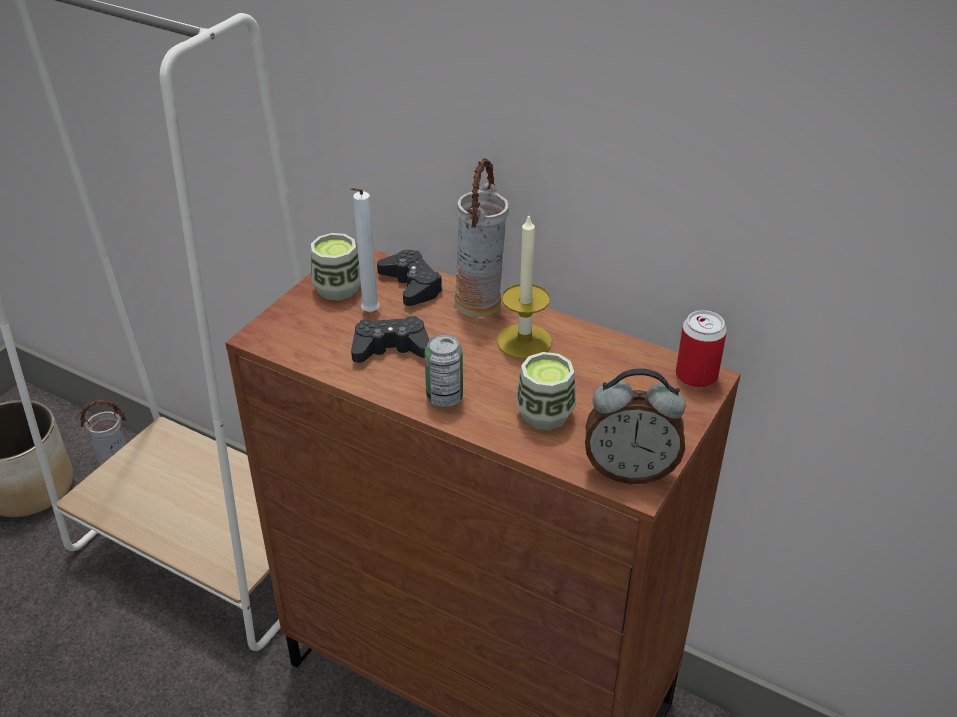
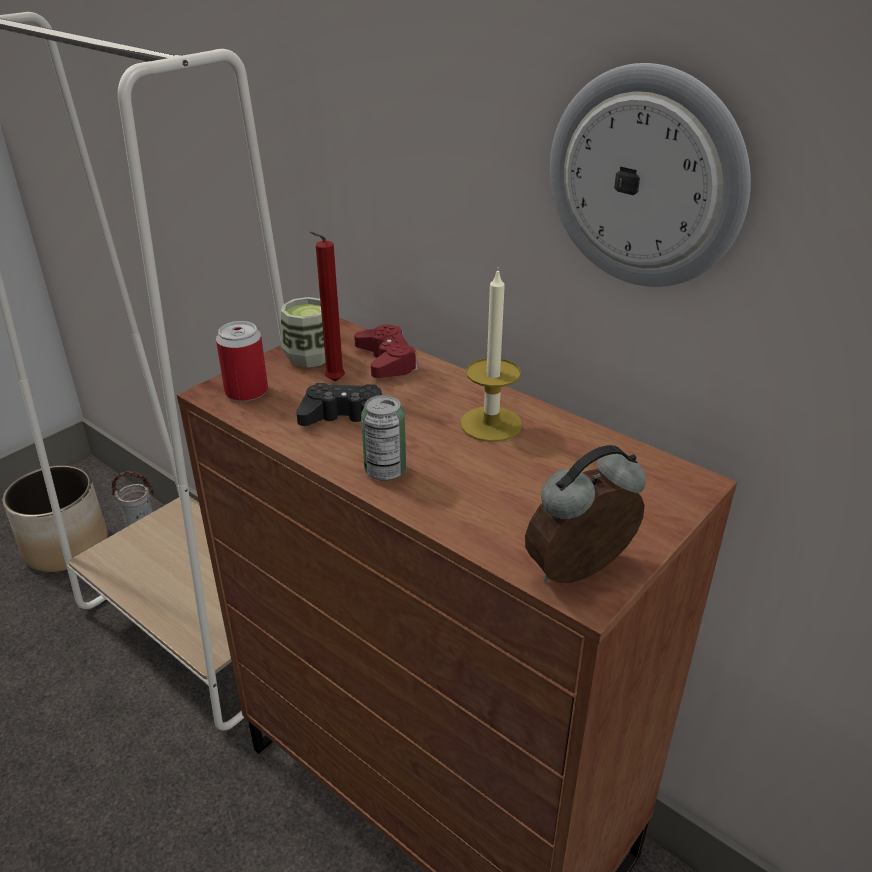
camera: 10 degrees right, 5 degrees down
(368, 314) = (332, 382): white candle -> red candle
(411, 285) = (386, 360): black game controller -> red game controller
(480, 304) = (453, 384): vase -> none
(545, 414) = (494, 500): cup -> none
(630, 470) = (581, 575): alarm clock -> alarm clock turned 135 degrees clockwise
(650, 131) = (646, 179): none -> wall clock
(696, 376) = (682, 478): can -> can (246, 392)

